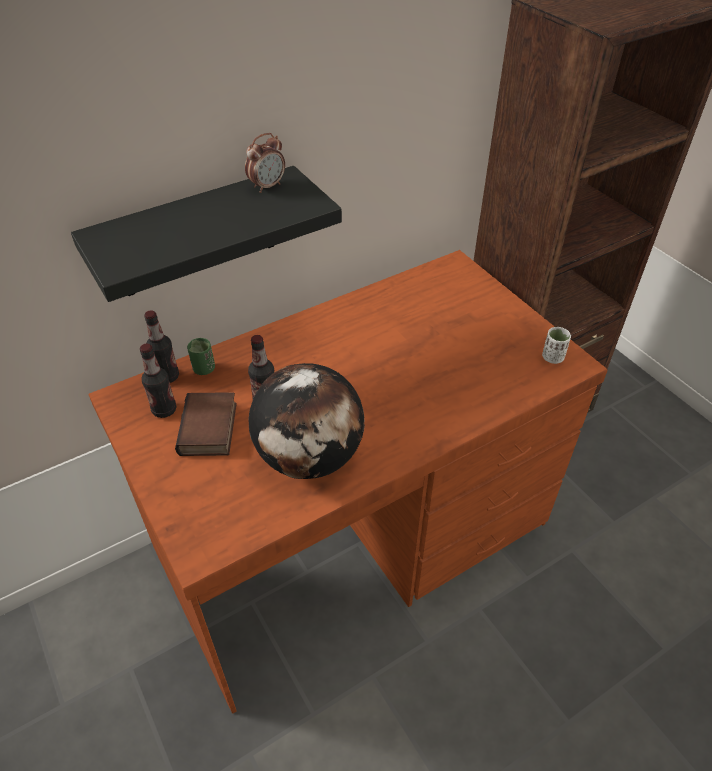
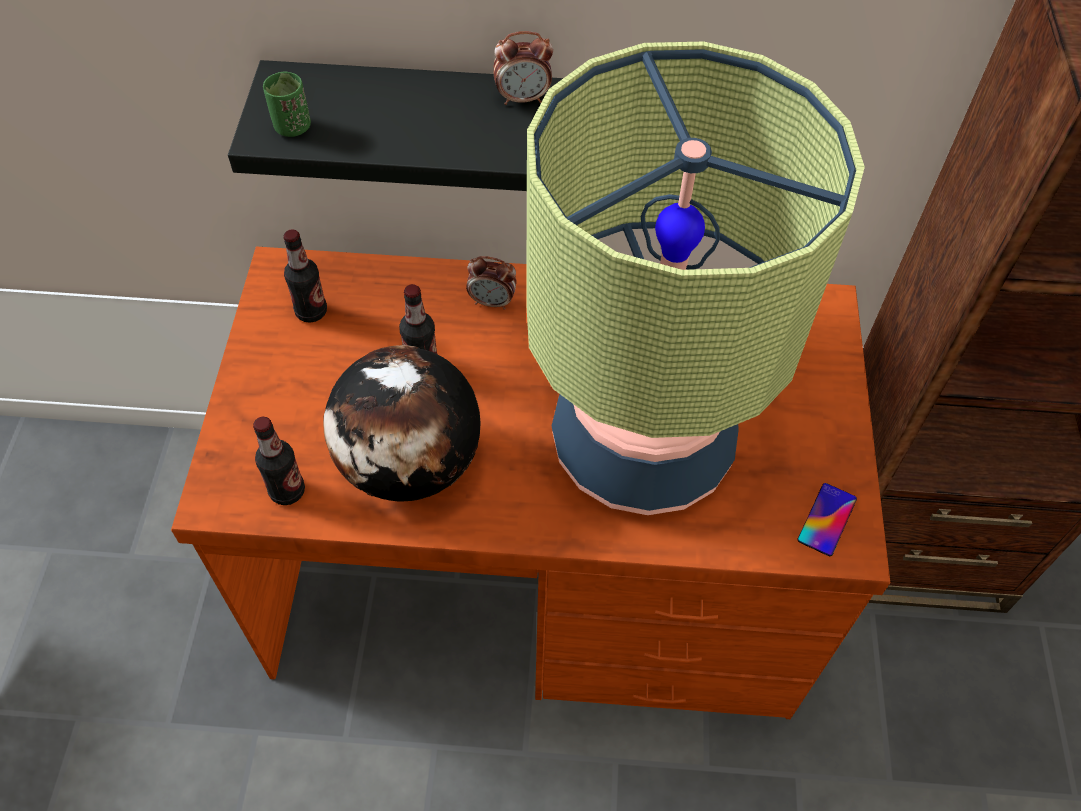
camera: 35 degrees right, 10 degrees up
(167, 376) = (347, 271): bottle -> bottle (287, 491)
(204, 369) = (391, 283): green cup -> green cup (292, 127)
(210, 430) = (337, 365): book -> none
(277, 348) = (492, 302): none -> alarm clock
(429, 374) = (641, 444): none -> table lamp
(552, 357) = (827, 519): white cup -> phone

